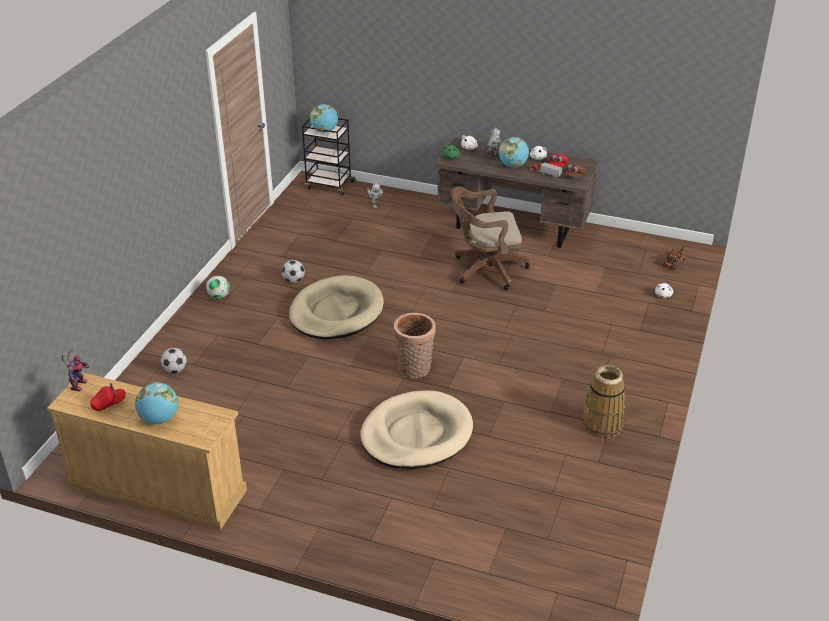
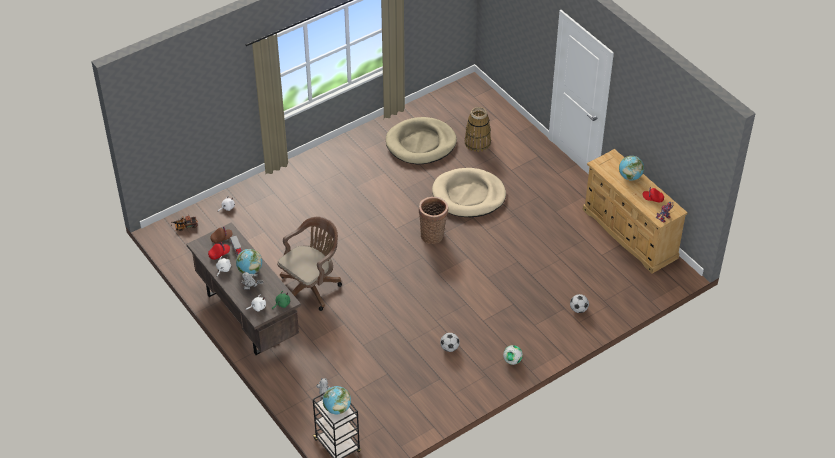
camera: 145 degrees left, 10 degrees up
(336, 312) = (443, 303): beige dog bed -> beige dog bed (421, 143)
(485, 270) = (311, 286): brown office chair -> brown office chair turned 75 degrees counterclockwise
(602, 424) = (366, 152): basket -> basket (477, 143)

